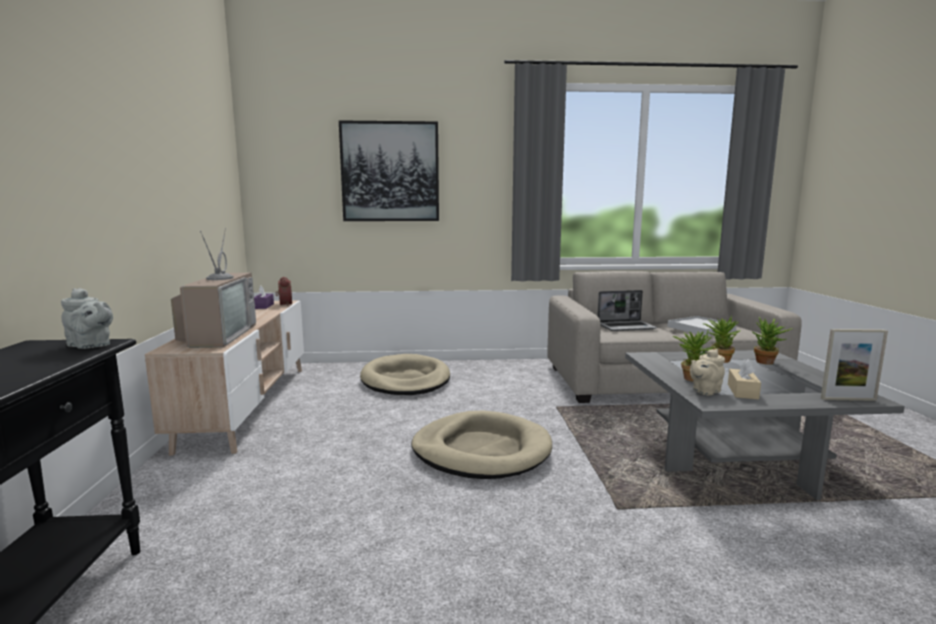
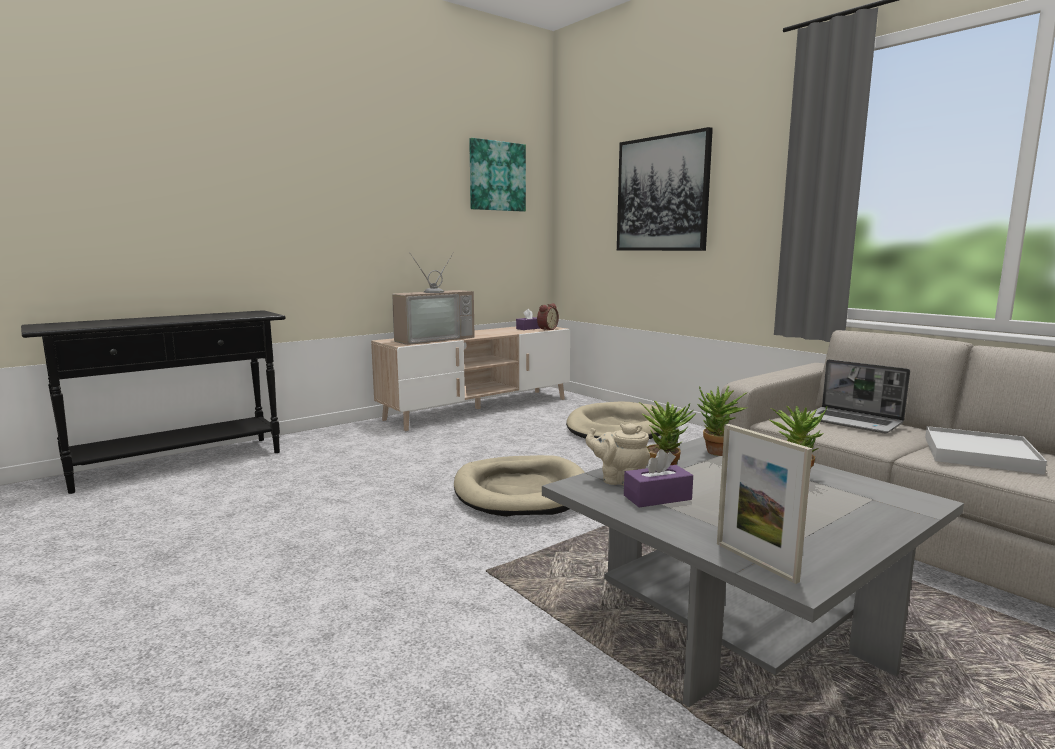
camera: 55 degrees right, 0 degrees up
(91, 345) = (260, 314): grey teapot -> none
(207, 138) = (497, 176): none -> picture
(742, 391) = (657, 497): beige tissue box -> purple tissue box
(767, 363) = (853, 503): potted plant -> potted plant (716, 453)

